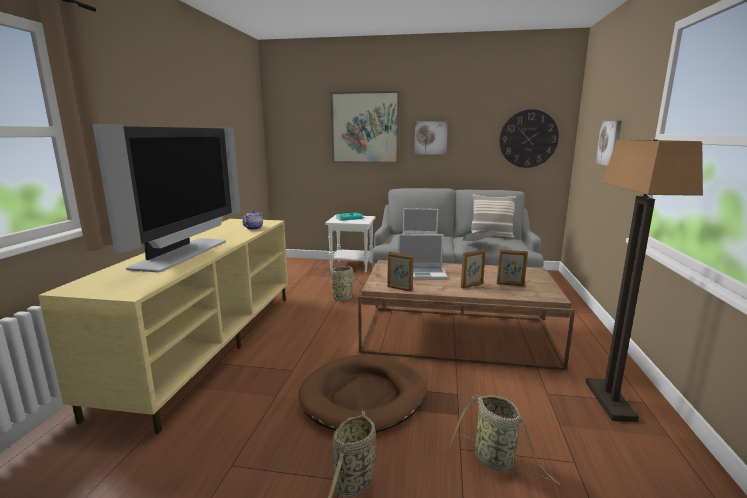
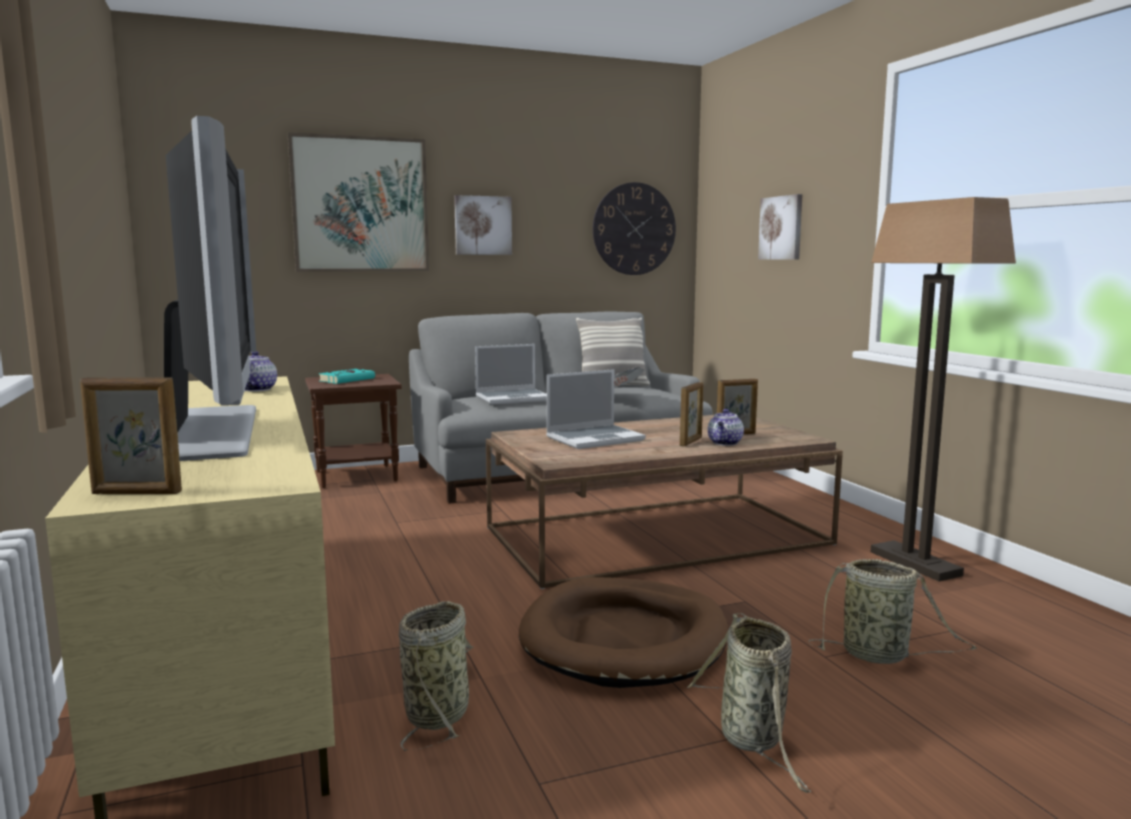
camera: 30 degrees left, 5 degrees down
(343, 298) = (407, 523): basket -> basket (439, 713)
(352, 266) = (357, 476): white side table -> brown side table
(399, 289) = (598, 459): picture frame -> picture frame (136, 493)
(491, 290) = (725, 443): none -> teapot

